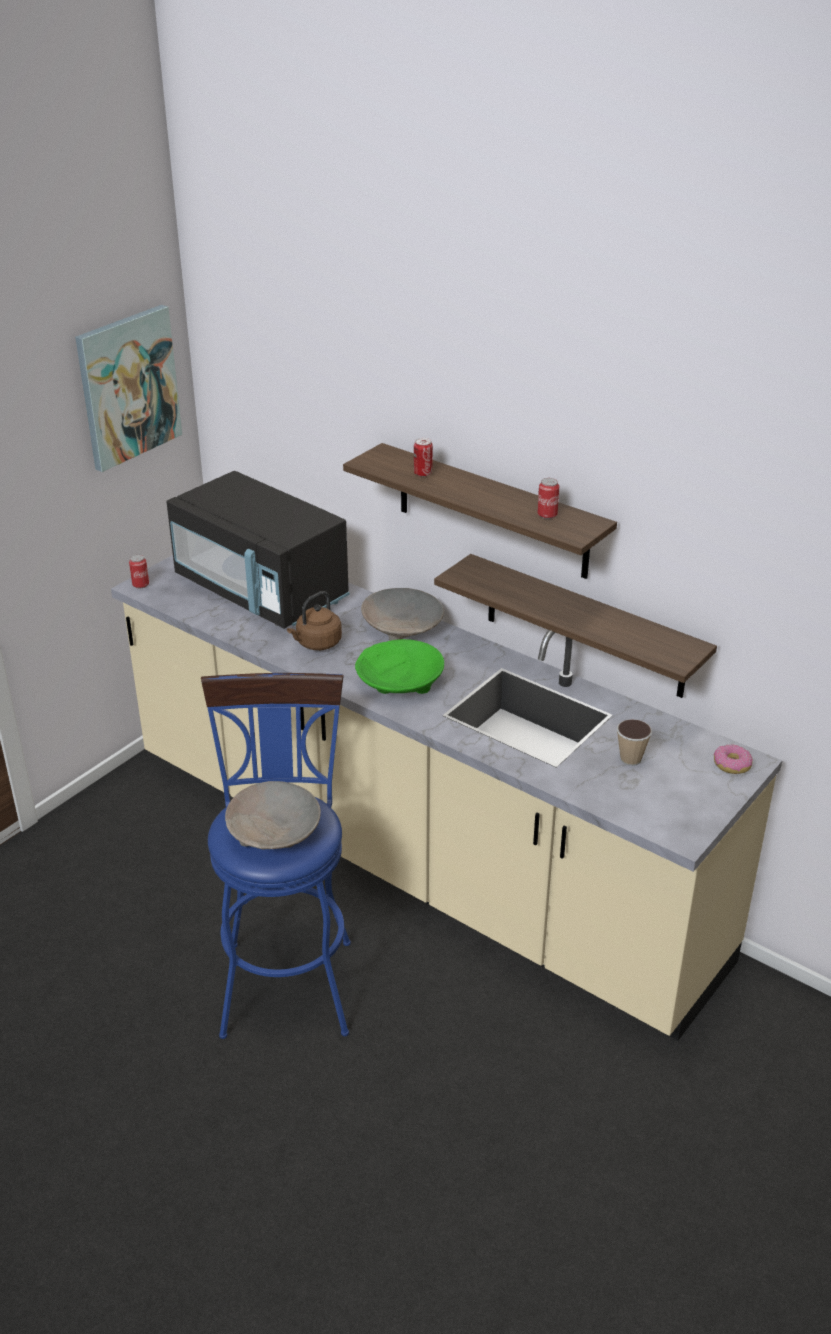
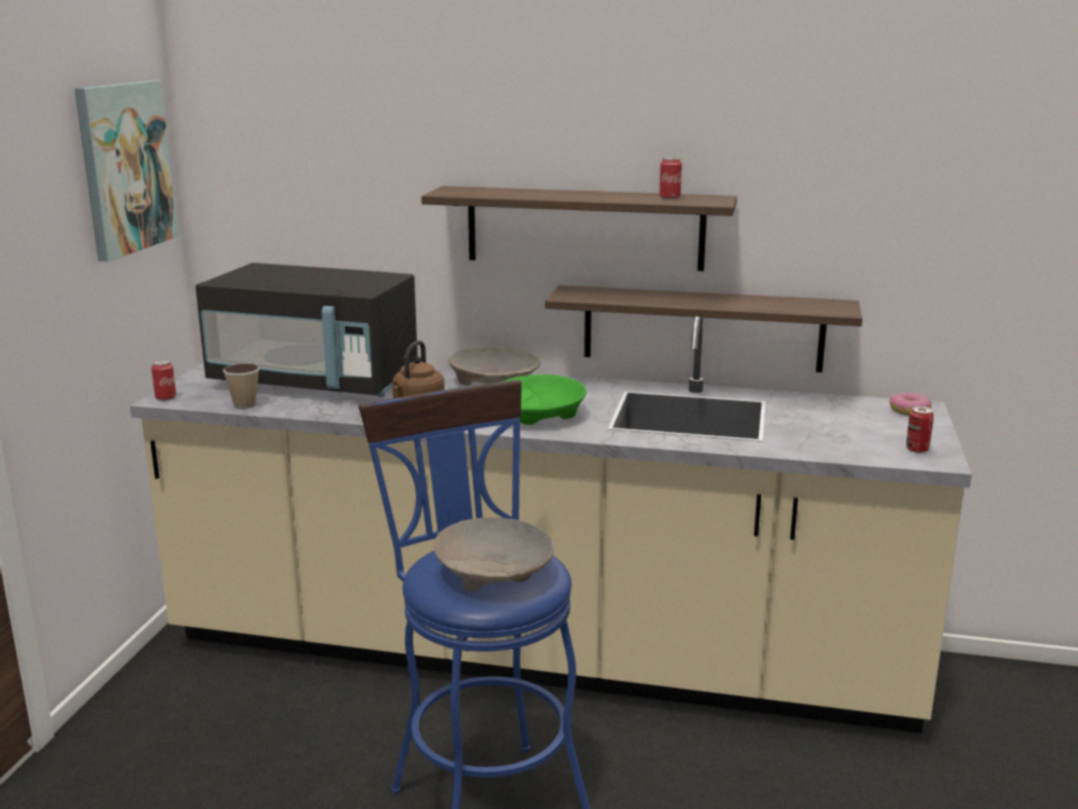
camera: 25 degrees left, 15 degrees down
(423, 473) = (512, 193): can -> can (917, 450)
(630, 759) = (821, 424): cup -> cup (244, 405)

